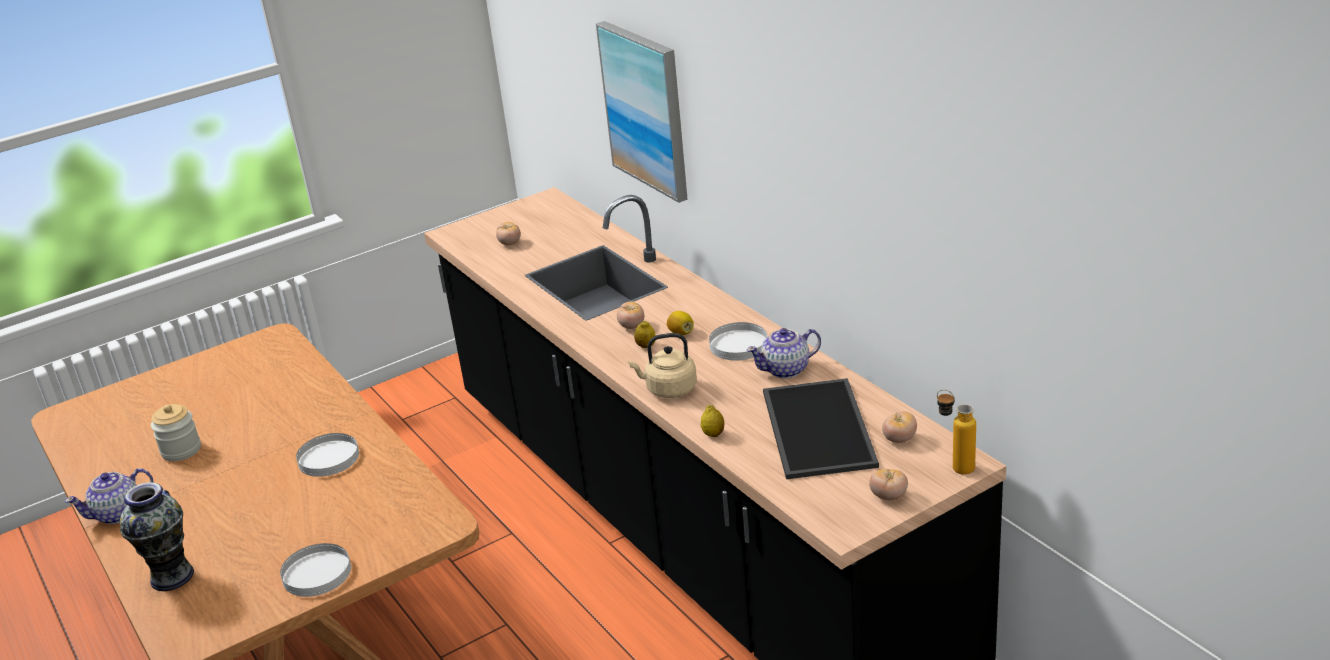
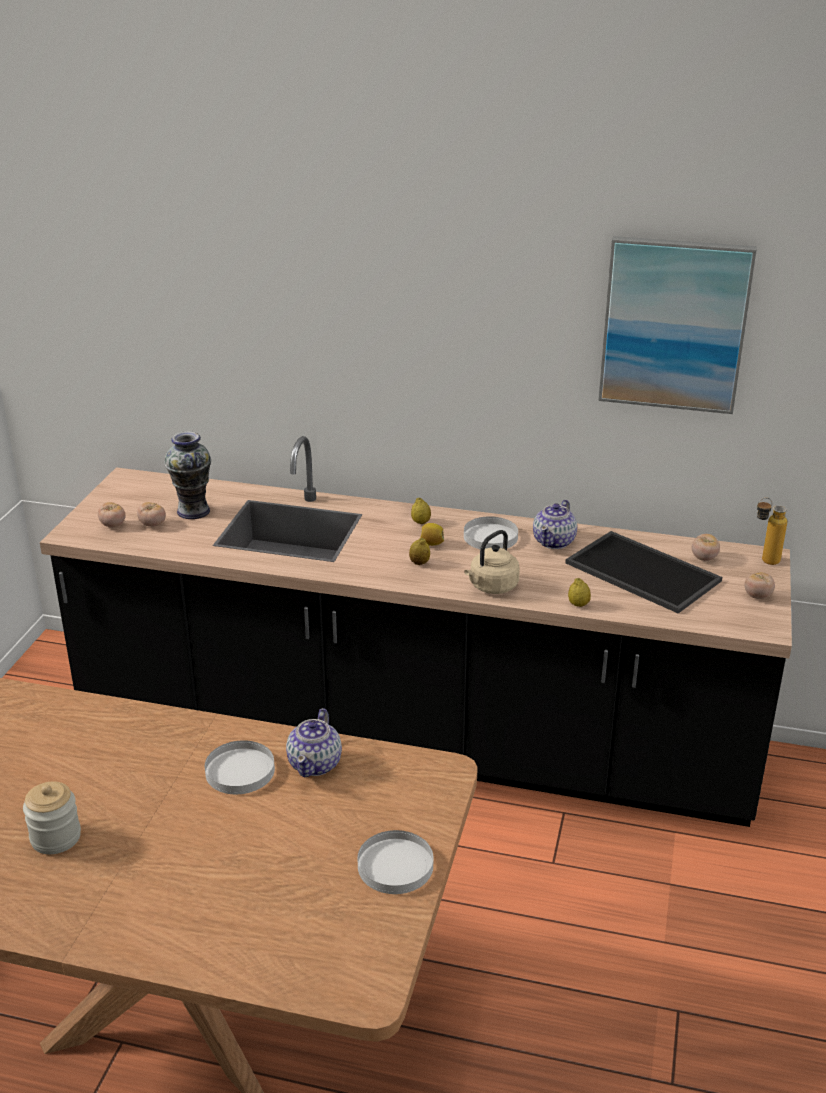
camera: 45 degrees left, 0 degrees up
(119, 513) = (82, 927): teapot -> teapot (315, 763)
(172, 576) = (251, 947): vase -> vase (194, 511)
(631, 326) = (382, 552): tomato -> tomato (113, 525)
(645, 109) = (292, 351): picture -> picture (674, 324)
(702, 311) = (421, 522): none -> lemon

